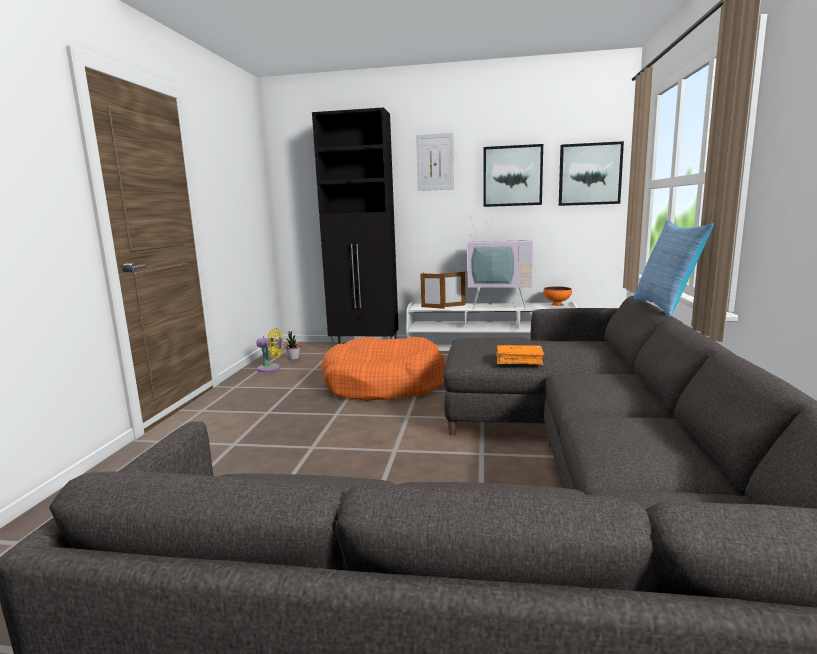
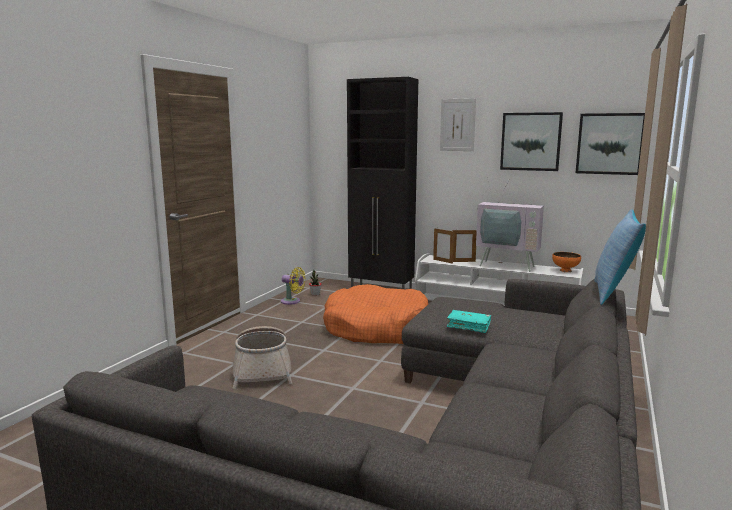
camera: 15 degrees right, 0 degrees up
(274, 447) = (262, 370): none -> basket
(519, 360) = (469, 326): orange book -> turquoise book

